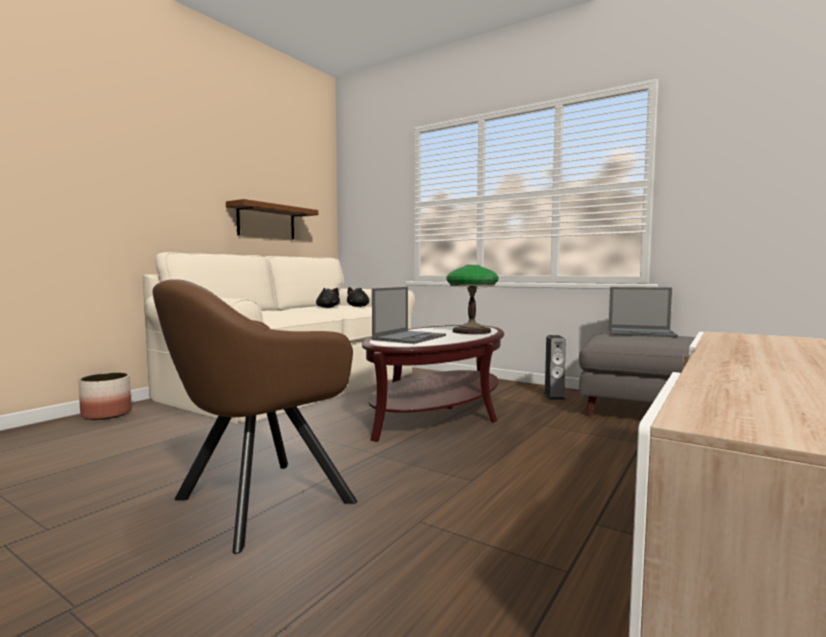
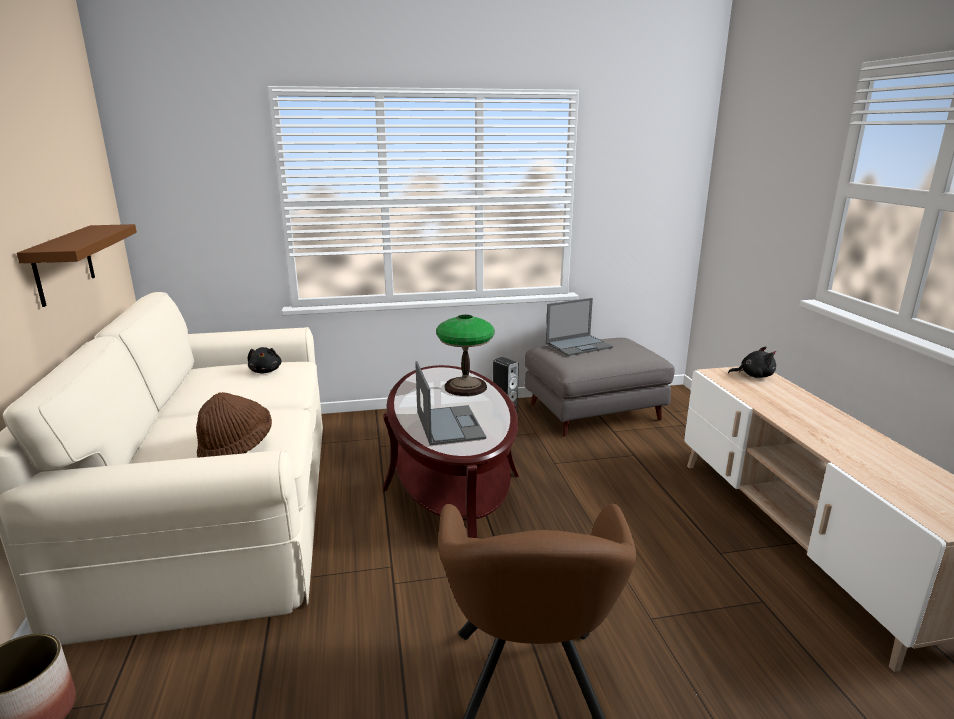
camera: 45 degrees left, 15 degrees up
(266, 314) = (236, 446): none -> brown hat
(327, 307) = (238, 389): black plush toy -> black plush toy (753, 376)

